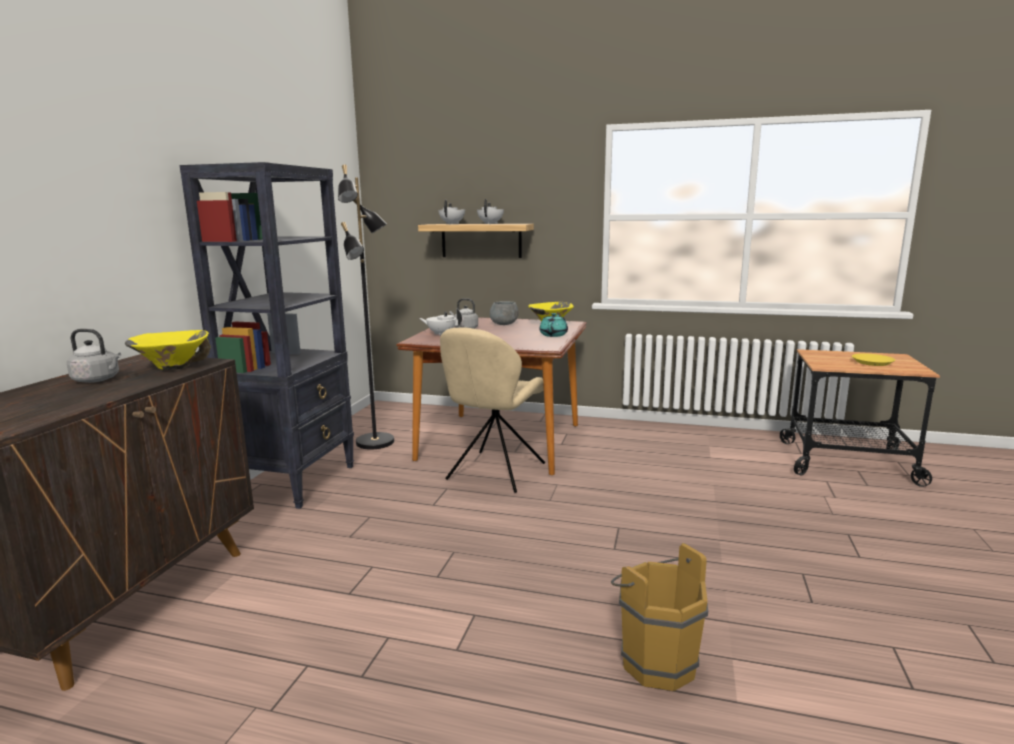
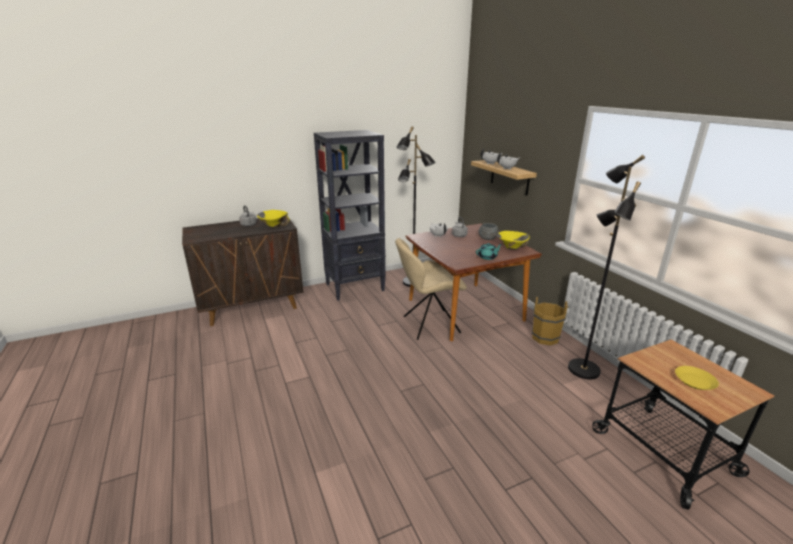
camera: 50 degrees right, 10 degrees up
(654, 660) = (322, 437): brown bucket -> brown bucket (545, 336)
(696, 439) = (582, 369): none -> black floor lamp

